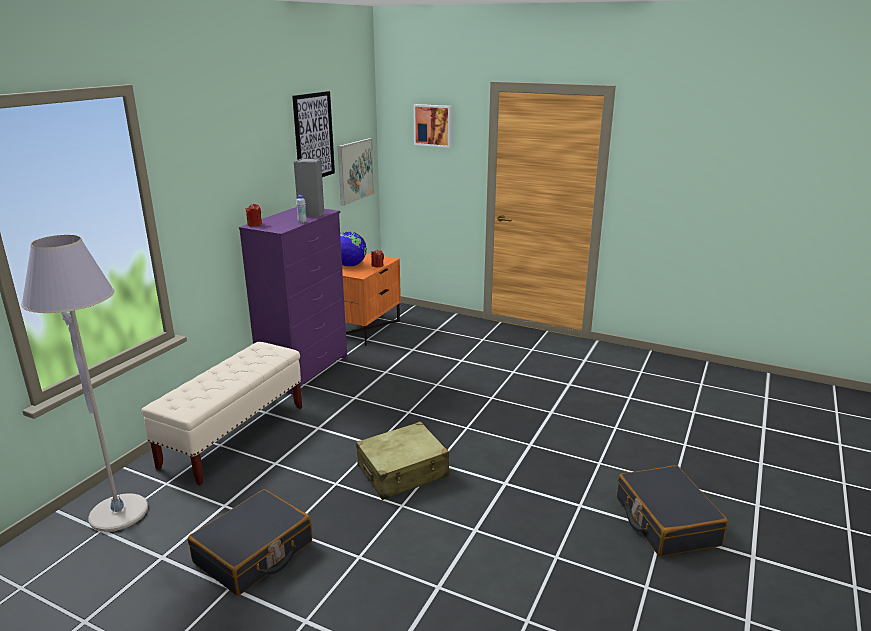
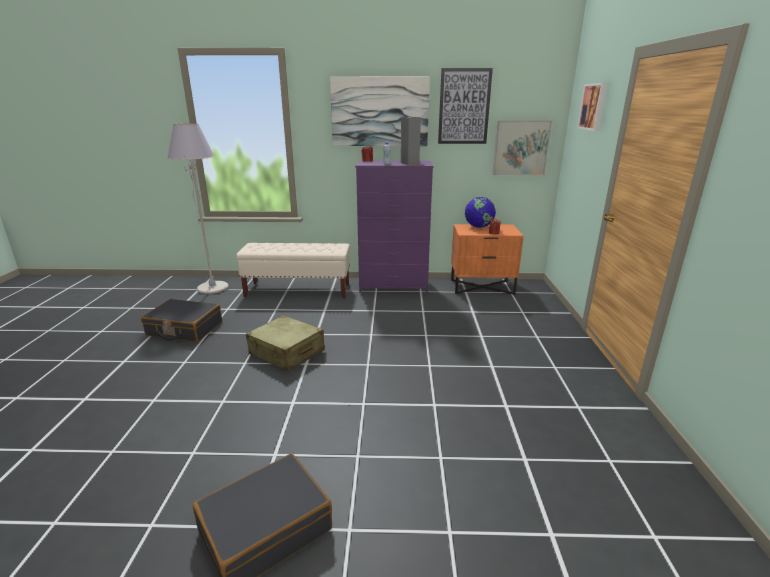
camera: 65 degrees right, 0 degrees up
(246, 158) = (379, 112): none -> picture

